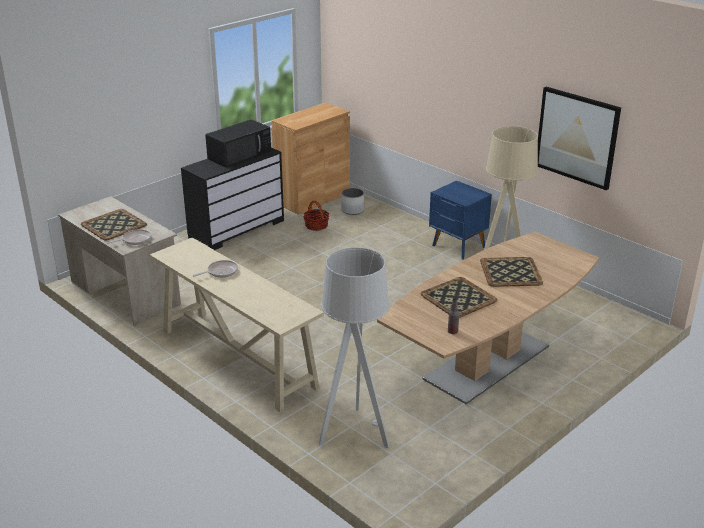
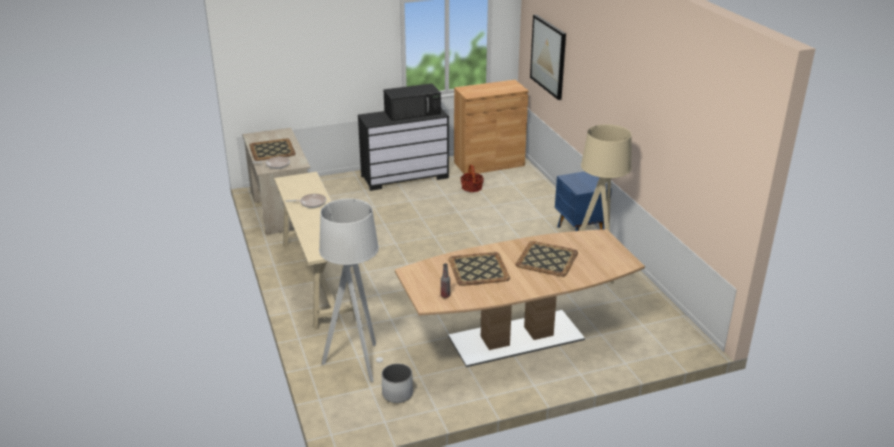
camera: 25 degrees right, 0 degrees up
(353, 210) = (514, 181): white planter -> white planter (397, 394)
(577, 137) = (670, 146): picture -> picture (548, 56)

